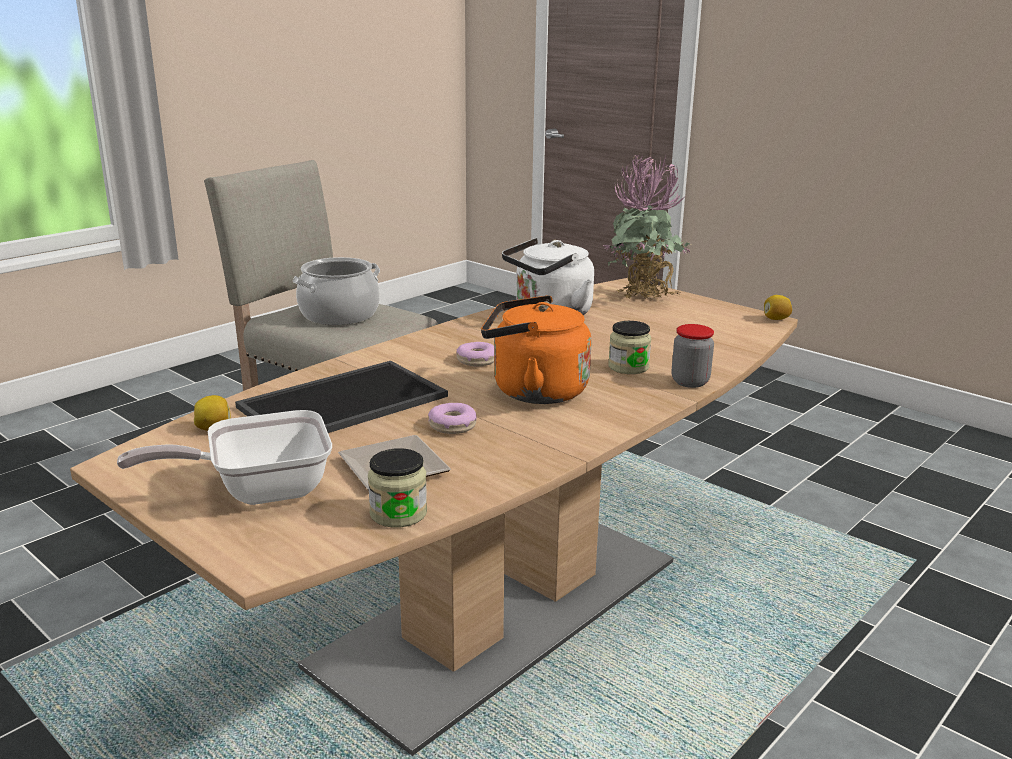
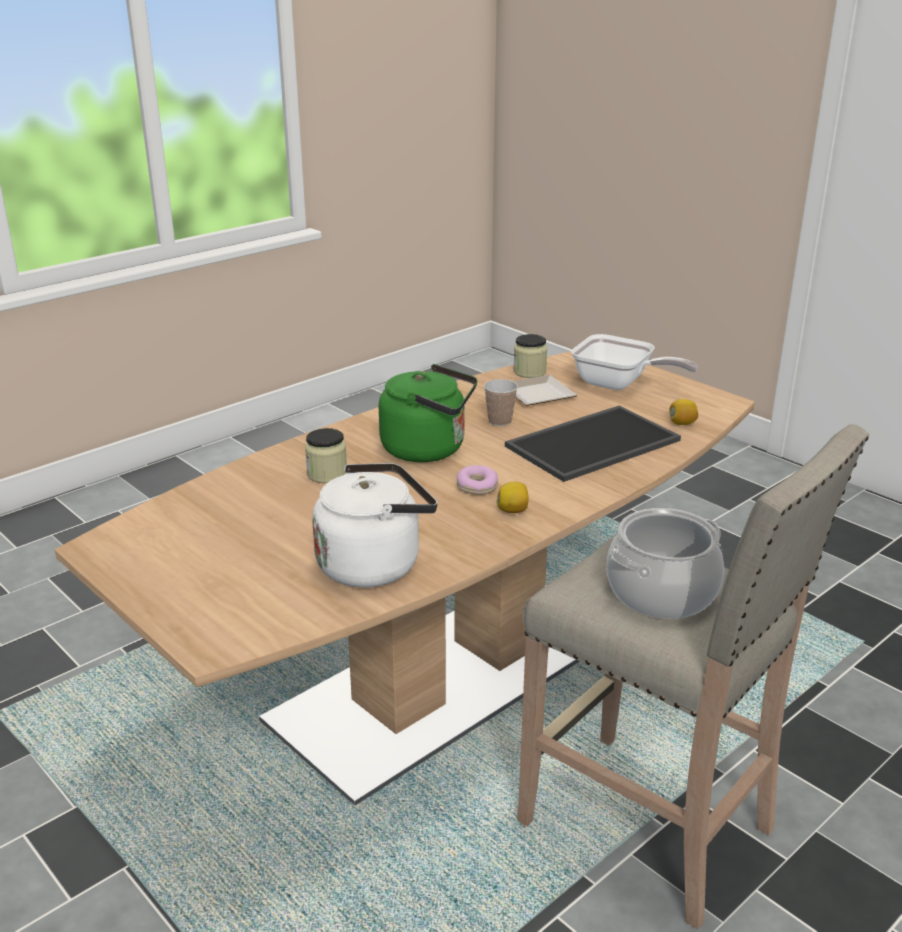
camera: 175 degrees left, 5 degrees up
(258, 490) = (619, 384): frying pan -> frying pan turned 45 degrees clockwise
(452, 425) = (500, 421): donut -> cup
(533, 391) = (429, 449): orange kettle -> green kettle
(643, 301) = (224, 594): potted plant -> none
(690, 382) = (281, 455): jar -> none
(776, 319) = (85, 547): lemon -> lemon (513, 510)

